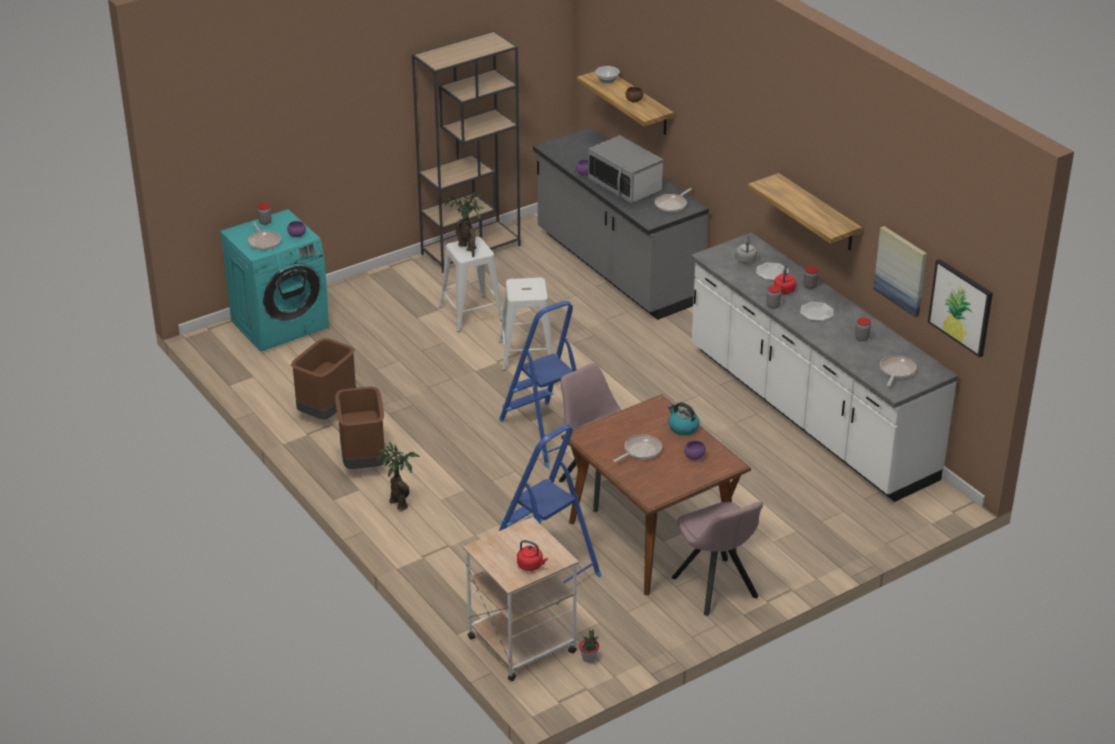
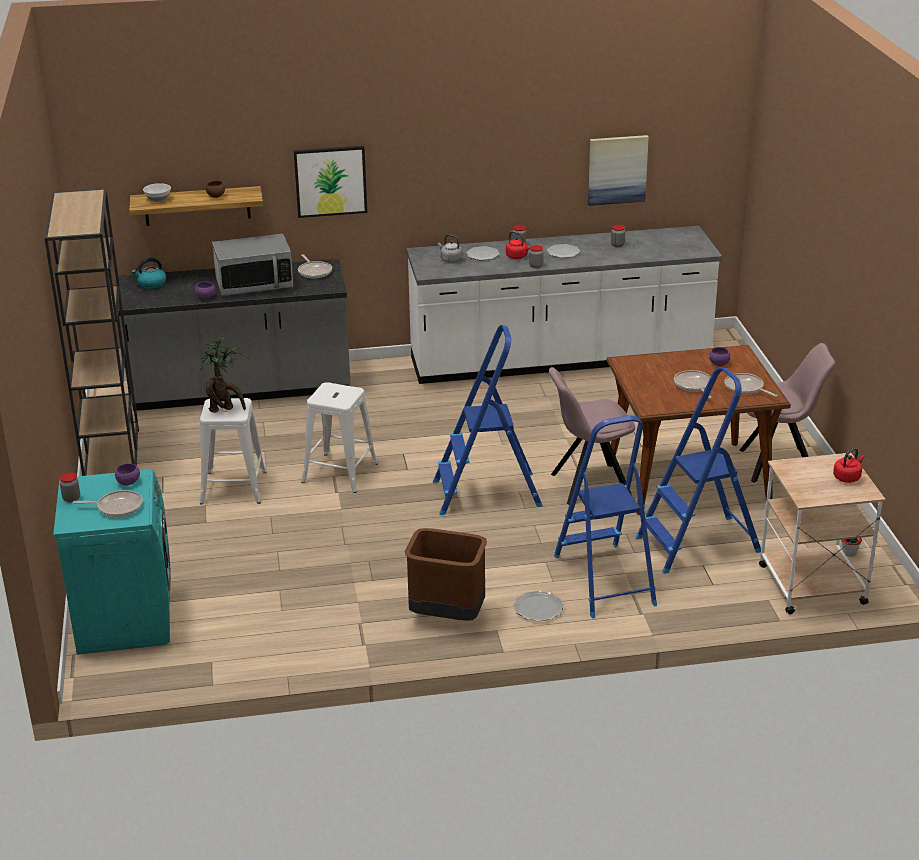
camera: 65 degrees left, 5 degrees down
(327, 411) = (332, 621): brown trash can -> none
(398, 502) = (538, 608): potted plant -> plate
(460, 525) = (603, 578): none -> blue step ladder
(683, 427) = (669, 359): kettle -> kettle (151, 284)
(818, 213) = (499, 176): shelf -> none
(896, 371) = (677, 244): frying pan -> frying pan (745, 388)
(961, 307) = (693, 161): picture -> picture (330, 181)

